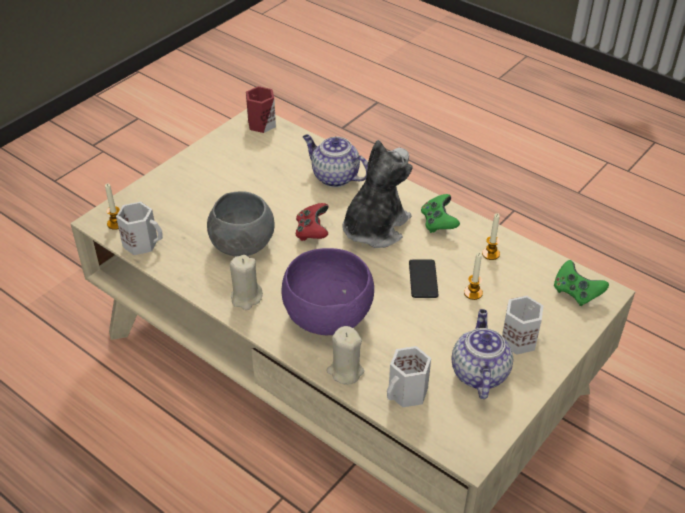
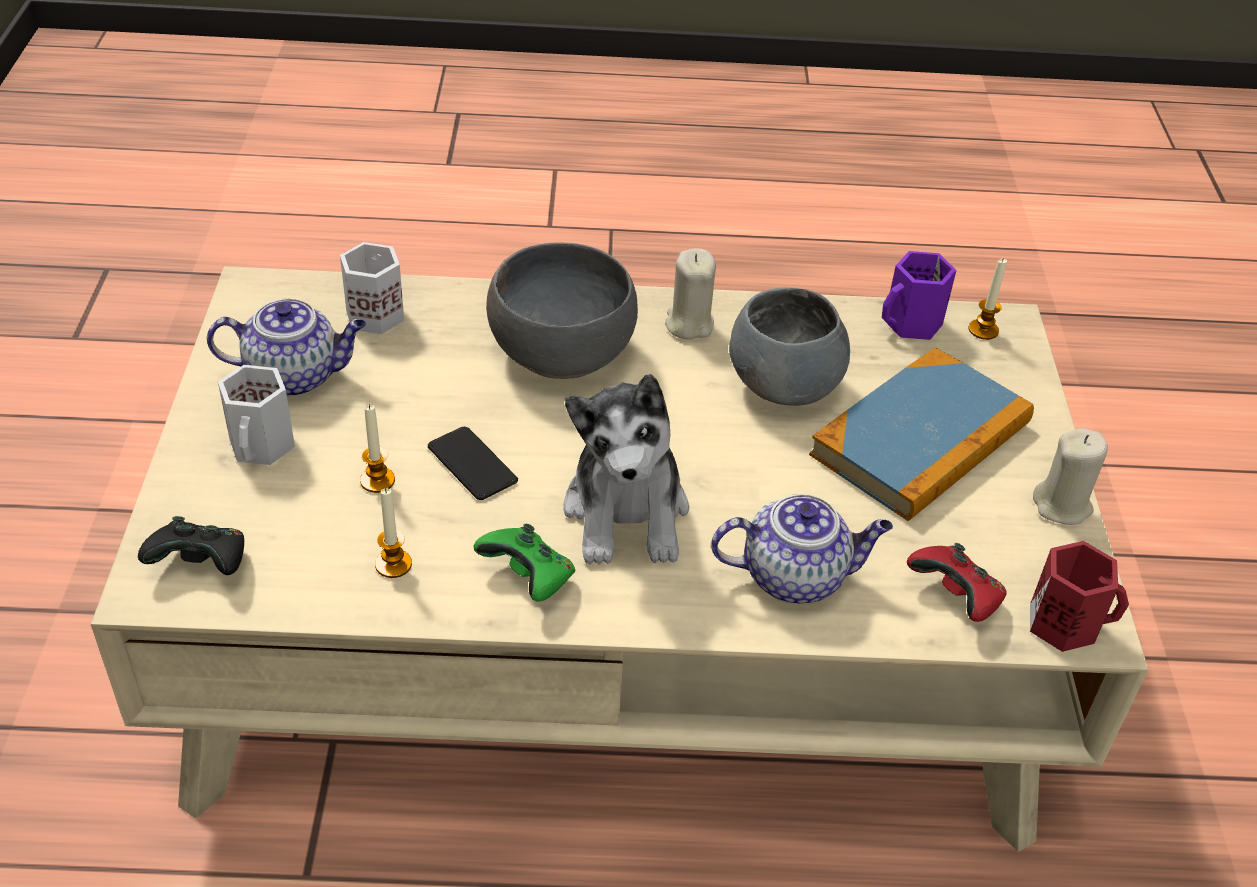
camera: 140 degrees right, 0 degrees up
(142, 242) = (912, 324): white mug -> purple mug
(218, 195) = (921, 440): none -> book
(312, 231) = (713, 455): red game controller -> red game controller (956, 597)
(327, 315) = (560, 352): purple bowl -> grey bowl
(345, 371) = (473, 302): beige candle -> beige candle (1062, 505)
(478, 372) = (295, 375): teapot -> teapot turned 60 degrees counterclockwise
(576, 293) = (202, 564): green game controller -> black game controller

